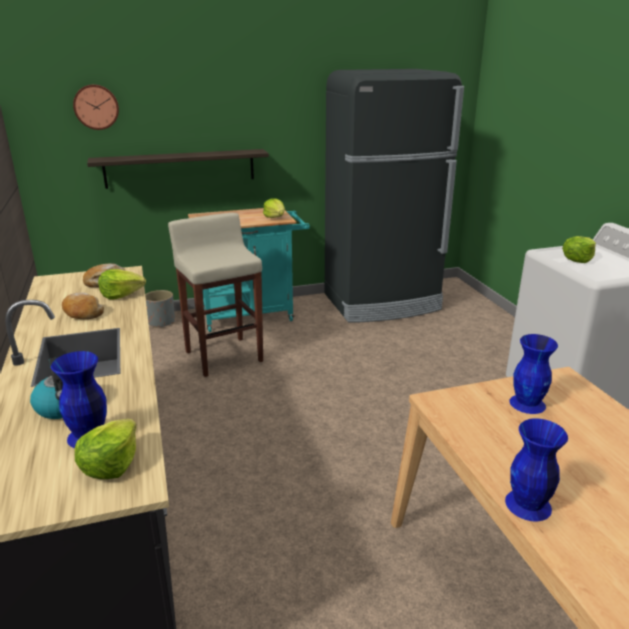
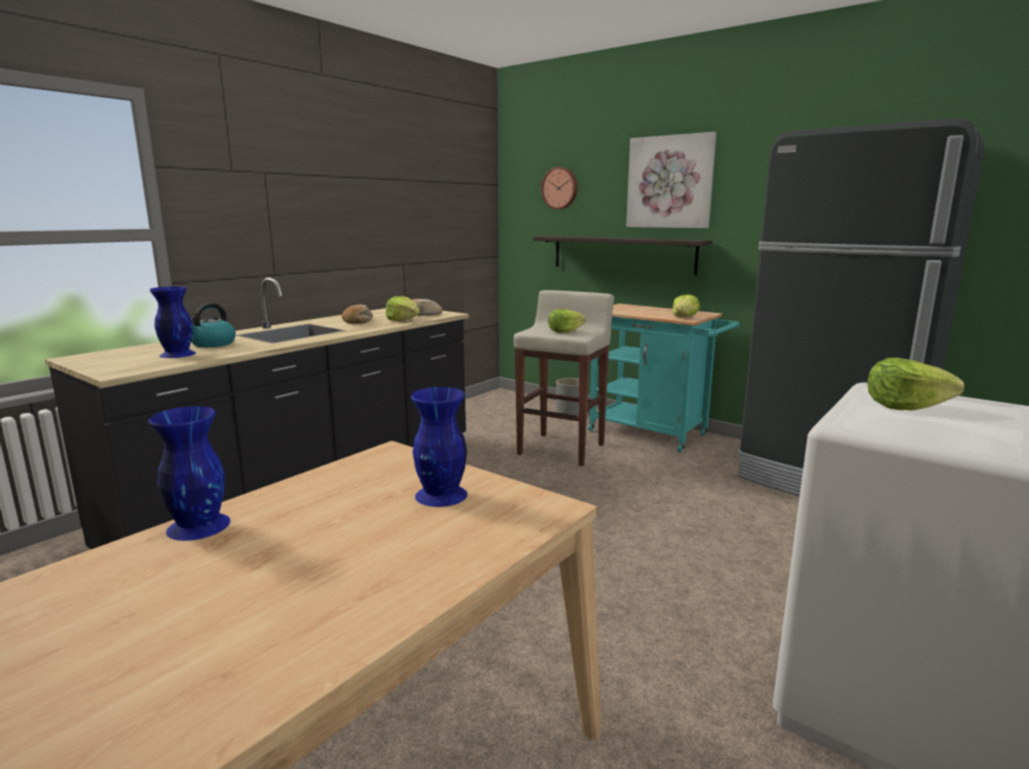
camera: 55 degrees right, 10 degrees down
(111, 464) = (142, 364): lettuce -> lettuce (564, 331)
(219, 100) = (670, 182): none -> picture

